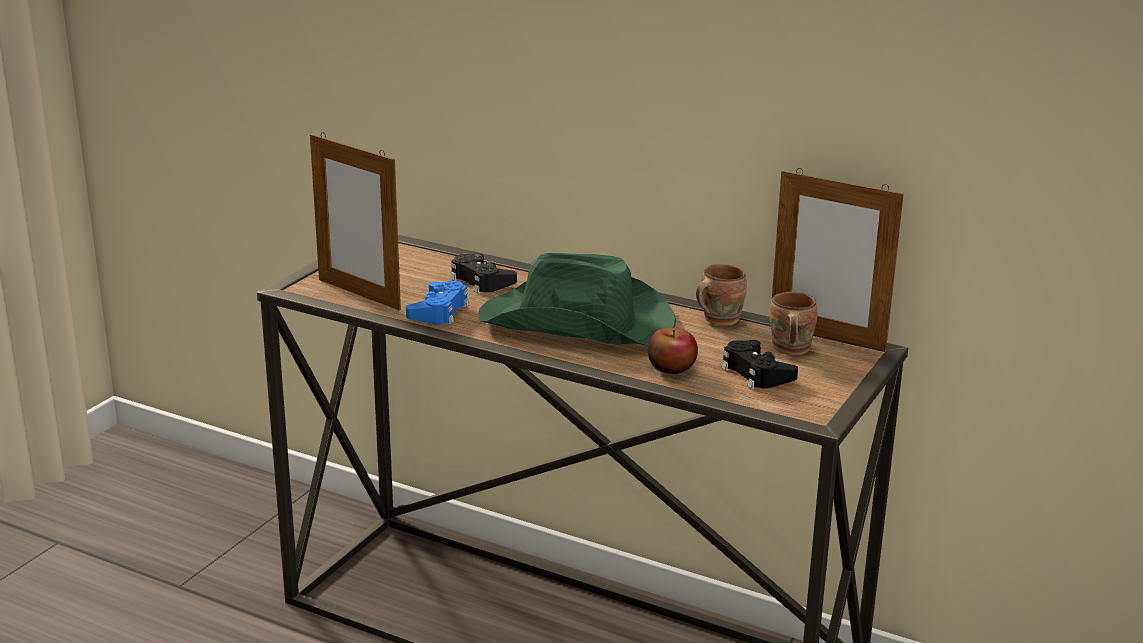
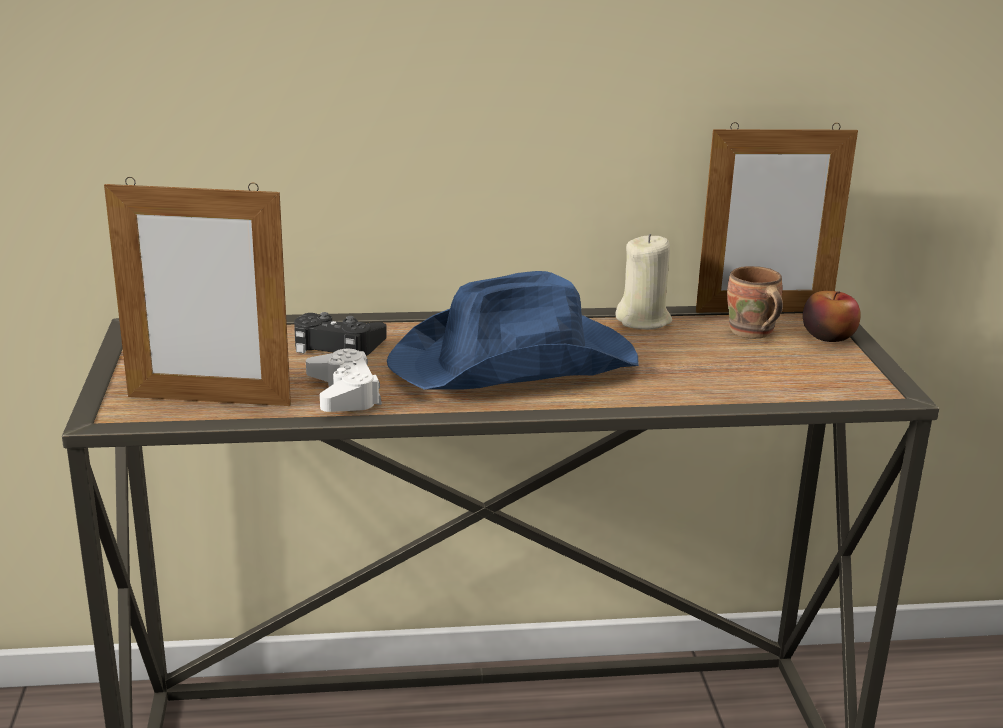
camera: 35 degrees left, 0 degrees up
(439, 311) = (344, 393): blue game controller -> white game controller
(578, 323) = (516, 364): green hat -> blue hat
(671, 368) = (686, 383): apple -> apple (828, 336)
(718, 319) = (643, 320): brown mug -> beige candle
(756, 373) = (763, 365): black game controller -> none

